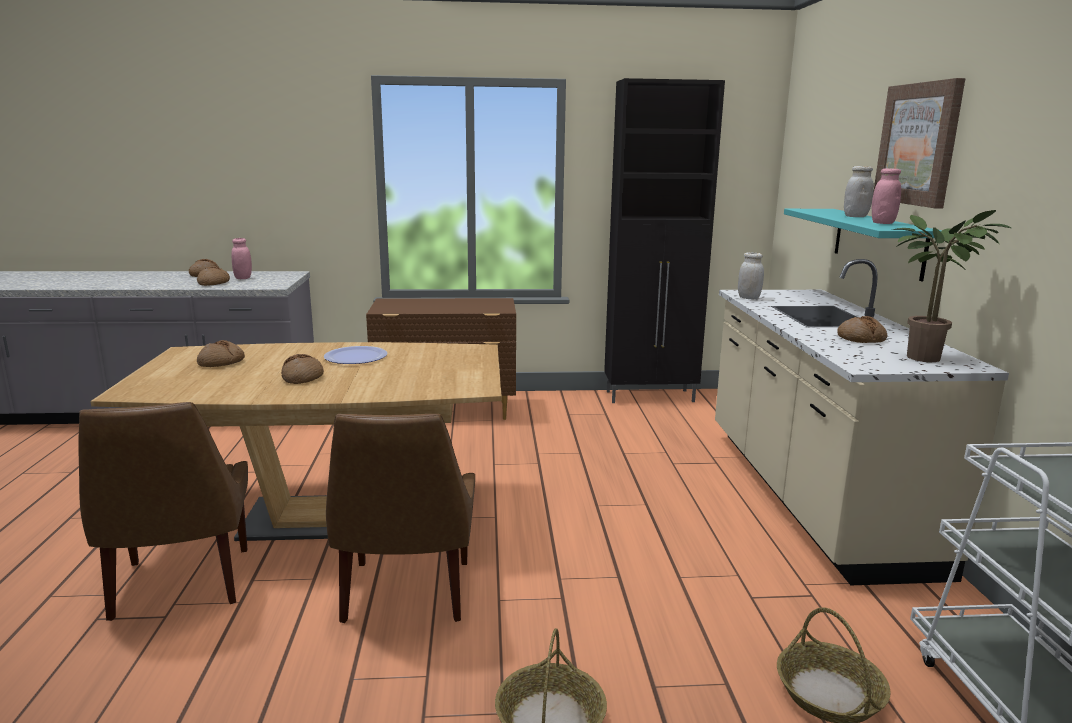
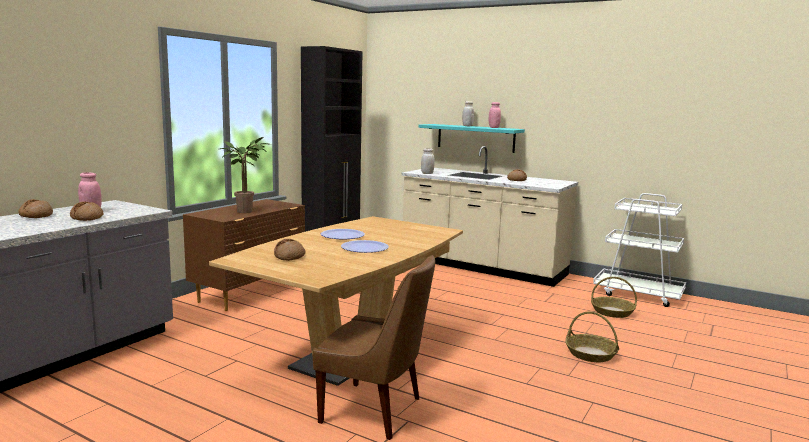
camera: 55 degrees left, 5 degrees down
(303, 377) = (365, 248): bread -> plate
(406, 594) = (465, 356): brown chair -> none
(918, 144) = (498, 91): picture -> none
(929, 358) = (551, 181): potted plant -> potted plant (247, 211)

